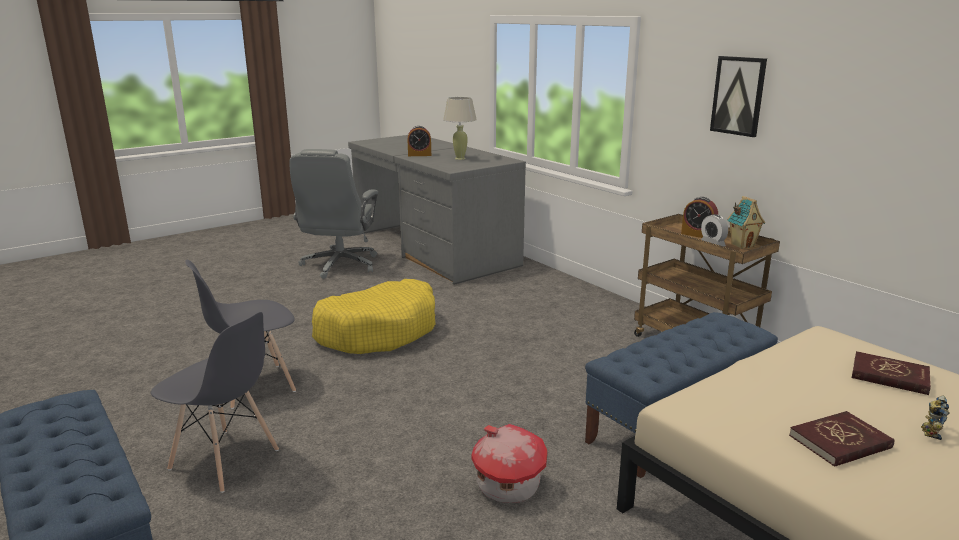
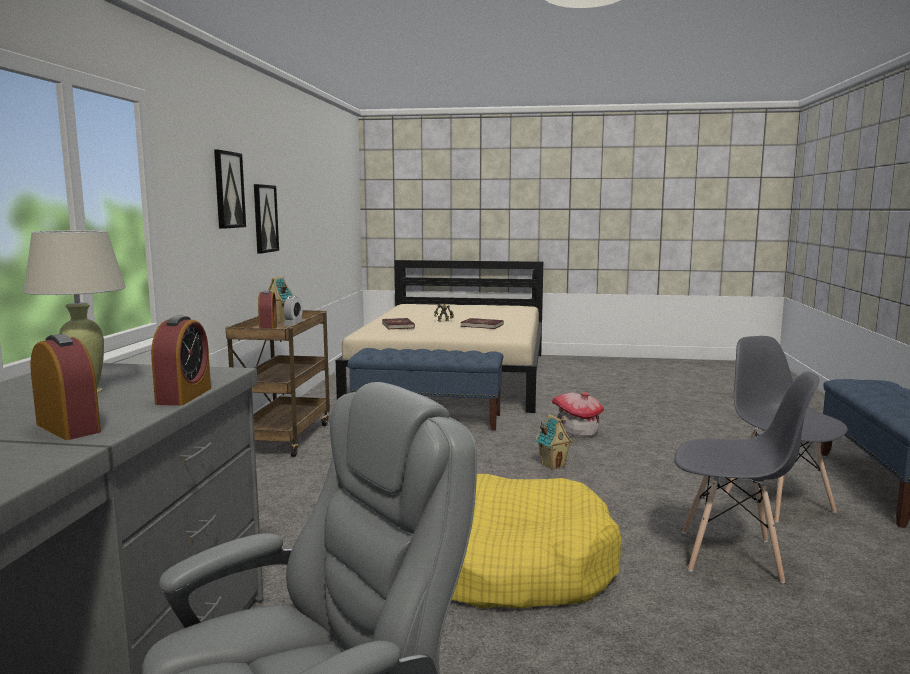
camera: 135 degrees left, 10 degrees down
(427, 163) = (184, 396): none -> alarm clock
(456, 416) = (553, 465): none -> toy house
(815, 137) = (265, 218): none -> picture

